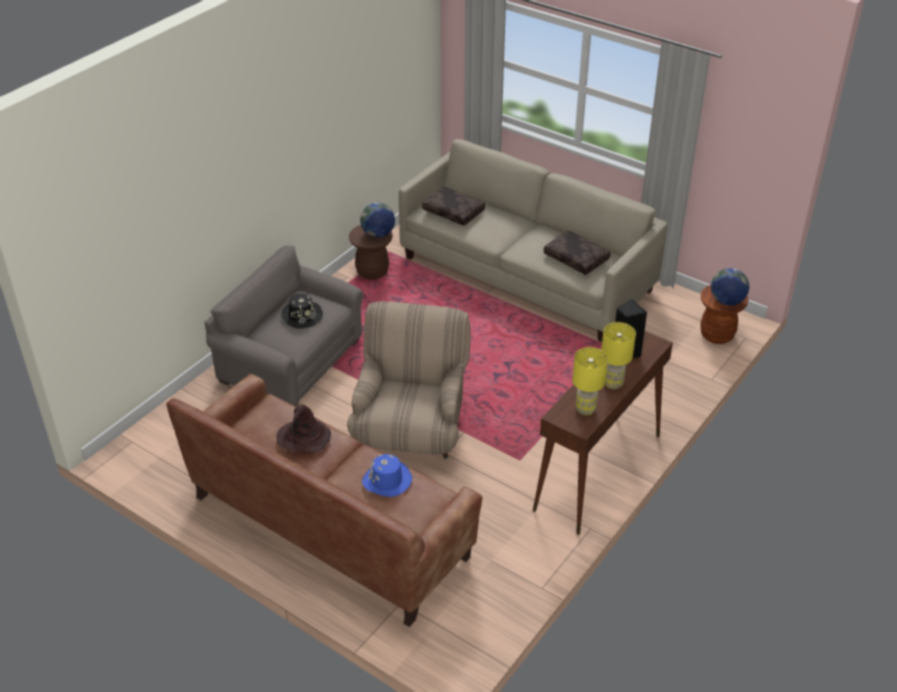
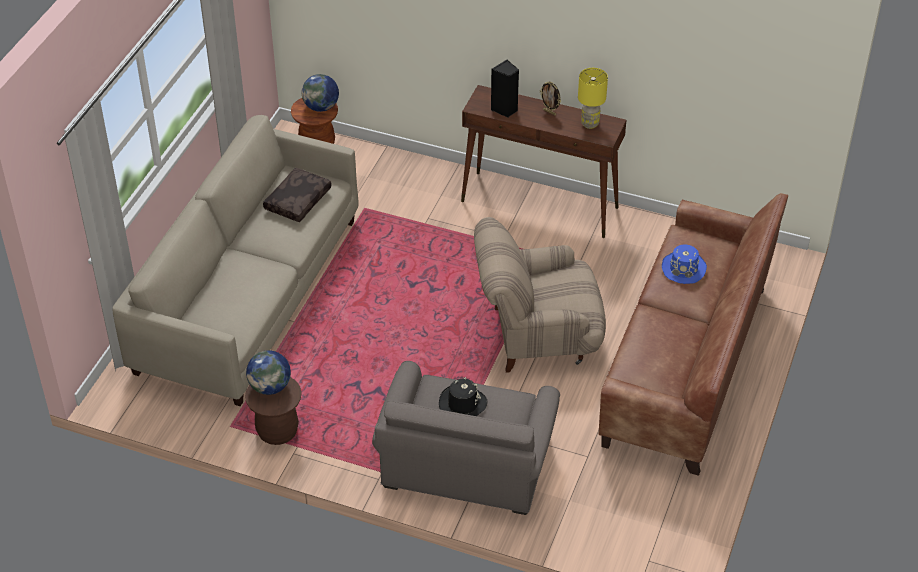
camera: 105 degrees left, 5 degrees up
(303, 438) = (659, 337): brown hat -> none
(454, 211) = (228, 311): brown pillow -> none
(613, 384) = (550, 112): yellow table lamp -> picture frame

